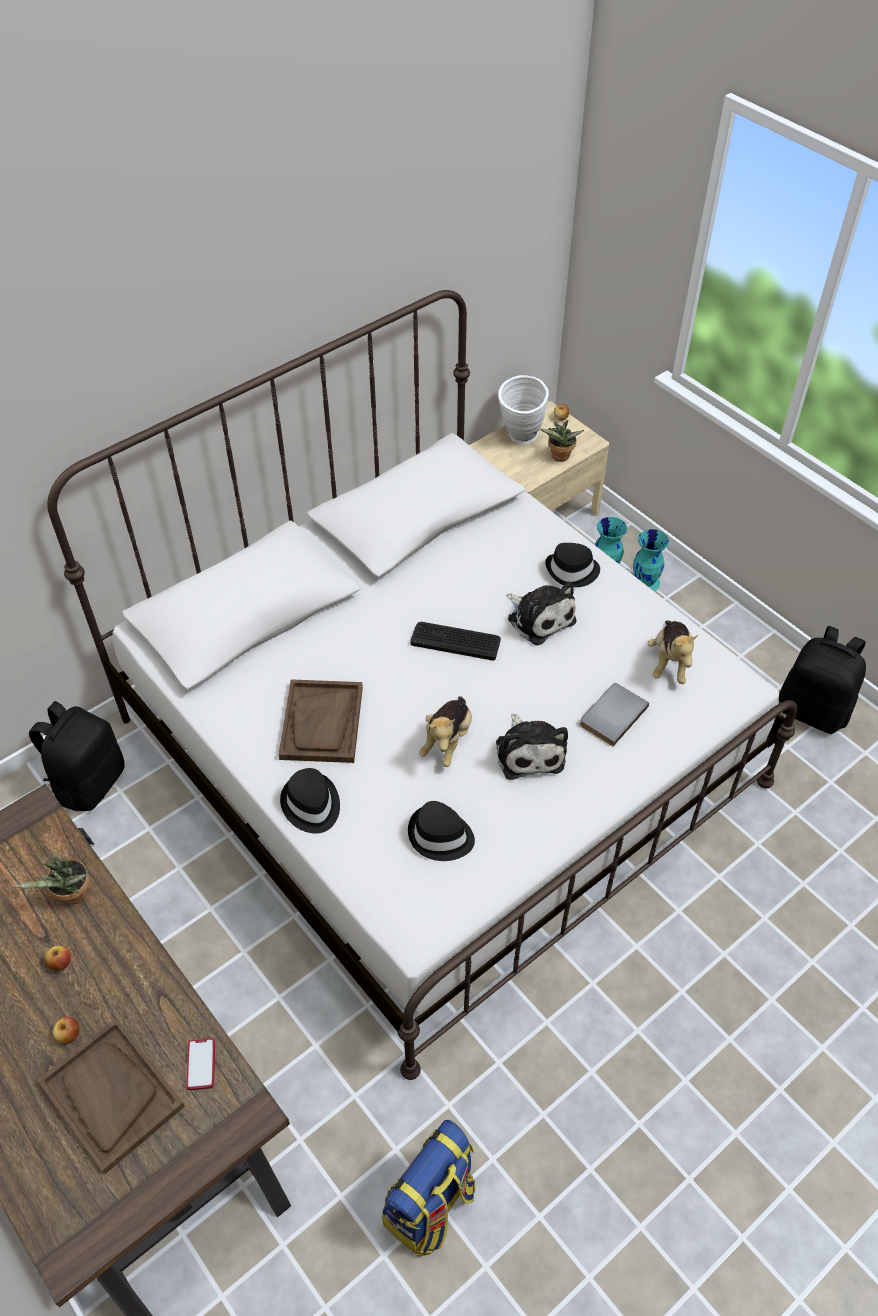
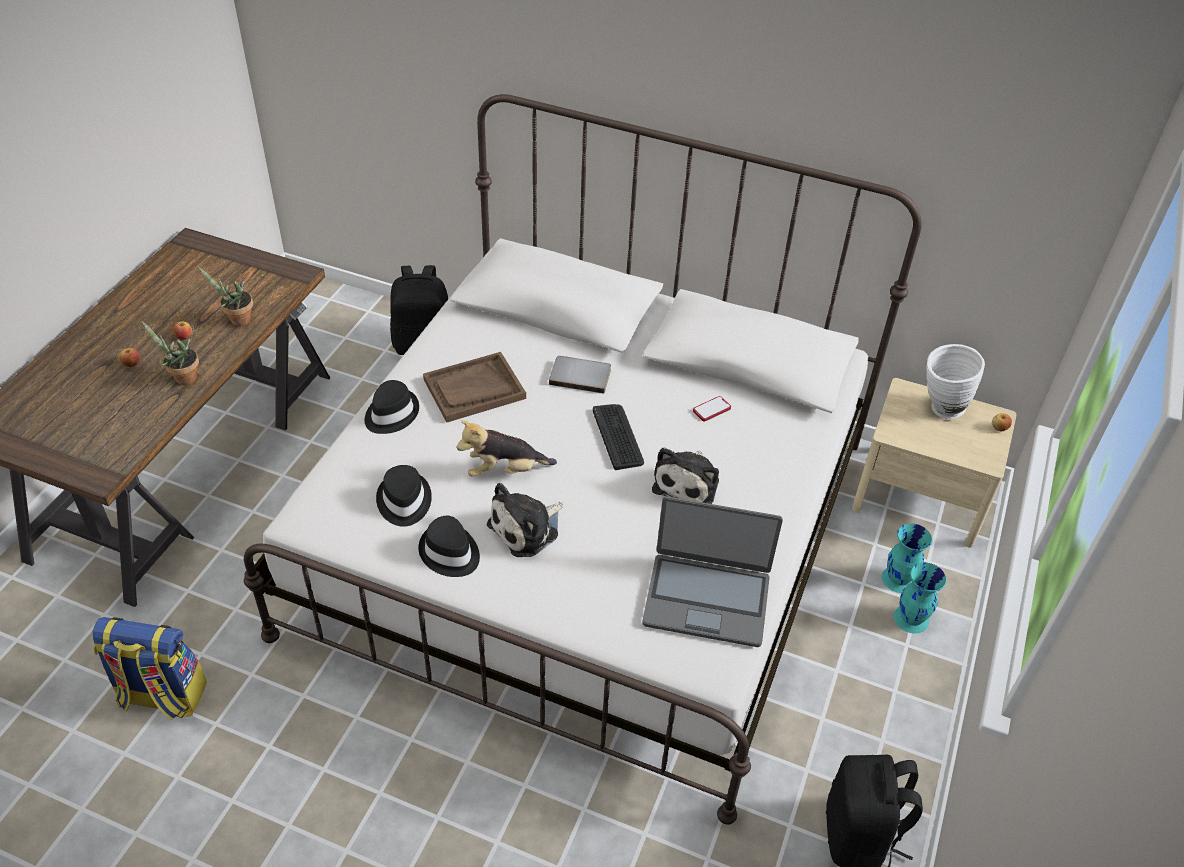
camera: 60 degrees right, 5 degrees down
(111, 1095) = (94, 402): brown tray -> none
(201, 1064) = (131, 436): phone -> phone (711, 409)
(559, 458) = (942, 446): potted plant -> potted plant (183, 378)
(572, 571) = (766, 487): black hat -> black hat (449, 553)
(611, 714) = (608, 574): grey book -> grey book (580, 375)
(669, 661) = (706, 599): plush toy -> laptop

